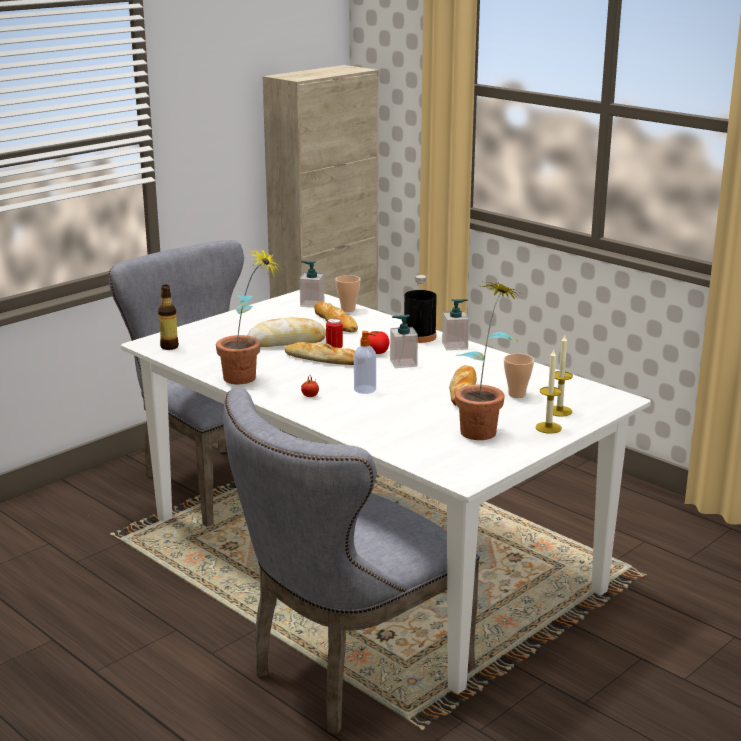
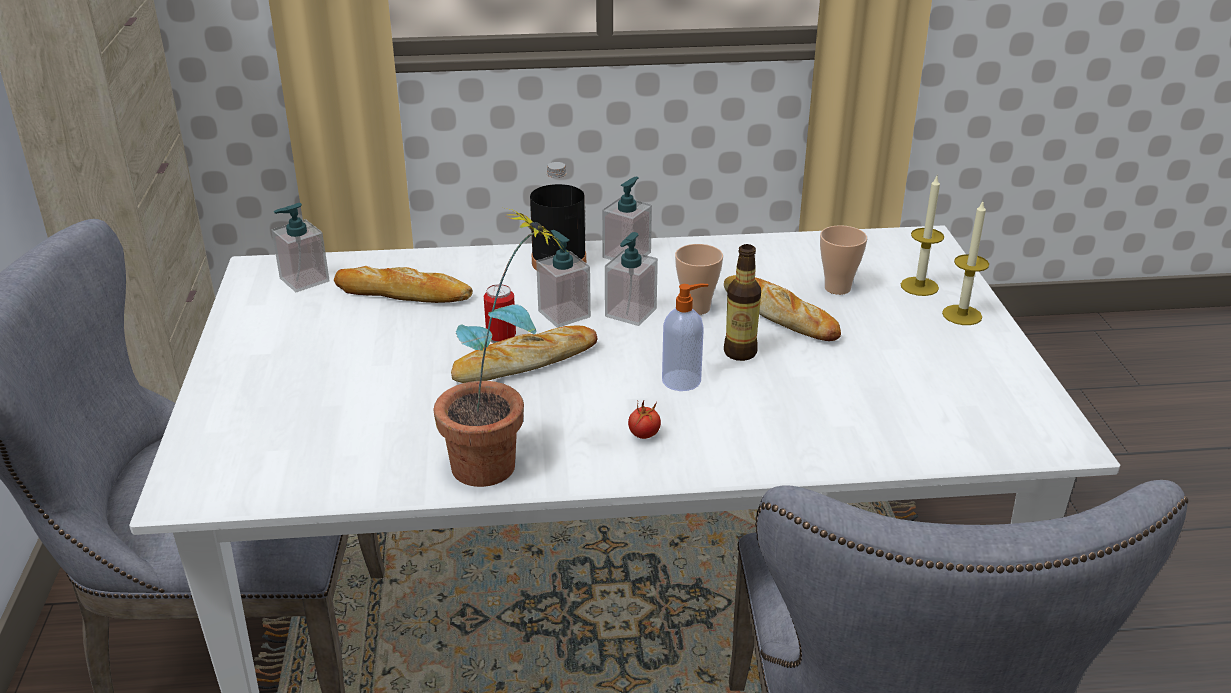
camera: 50 degrees left, 10 degrees up
(169, 347) = (241, 477): bottle -> bottle (740, 352)
(287, 342) = (409, 362): bread -> none
(348, 309) = (374, 264): cup -> cup (696, 308)
(376, 352) = (564, 314): tomato -> soap dispenser
(484, 428) = (918, 355): potted plant -> none

